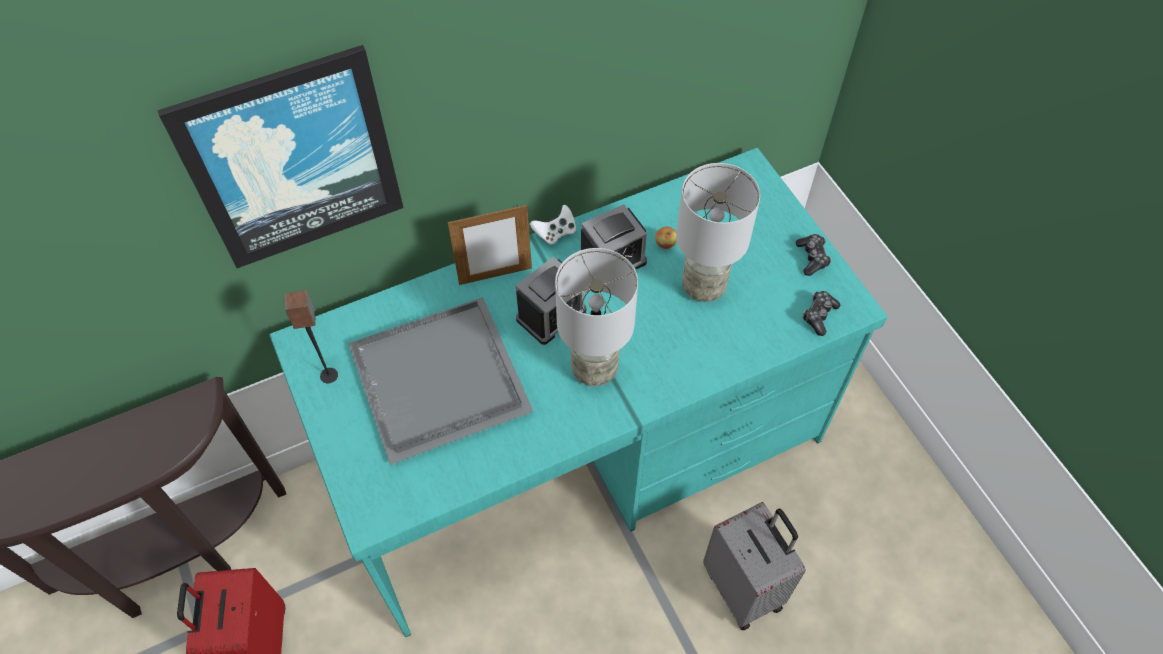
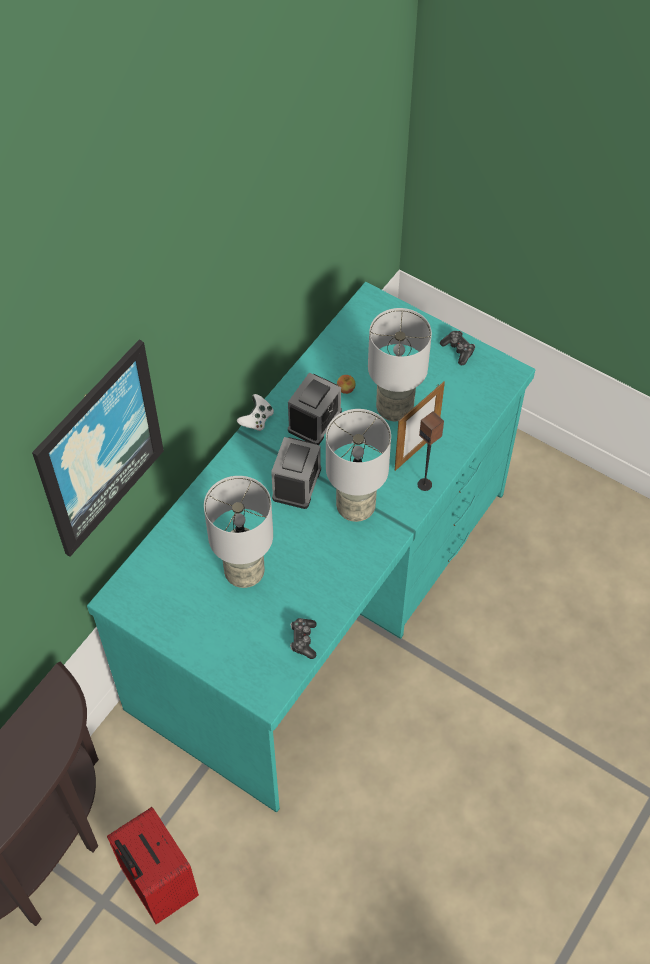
camera: 30 degrees left, 0 degrees up
(329, 375) = (159, 612): speaker -> speaker (425, 484)
(436, 378) = (243, 573): grey tray -> grey table lamp
(495, 276) = (233, 475): picture frame -> picture frame (416, 451)
(744, 587) = (510, 634): grey suitcase -> none
(819, 315) = (488, 391): game controller -> game controller (303, 640)

